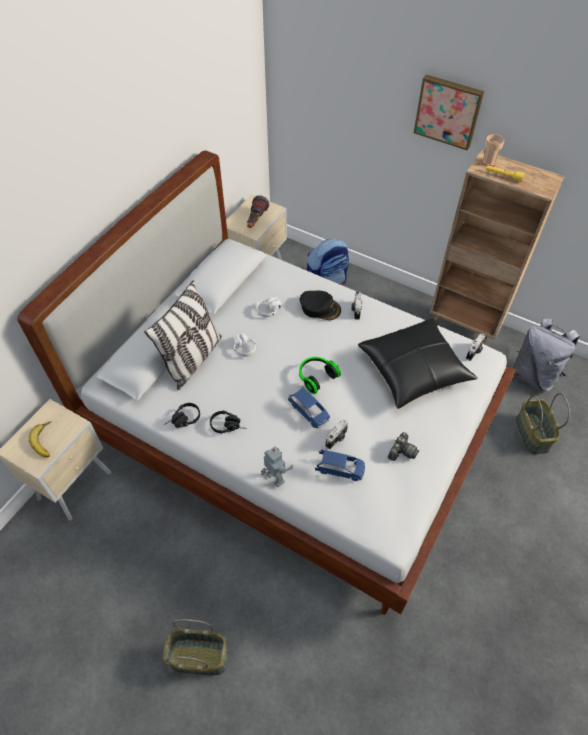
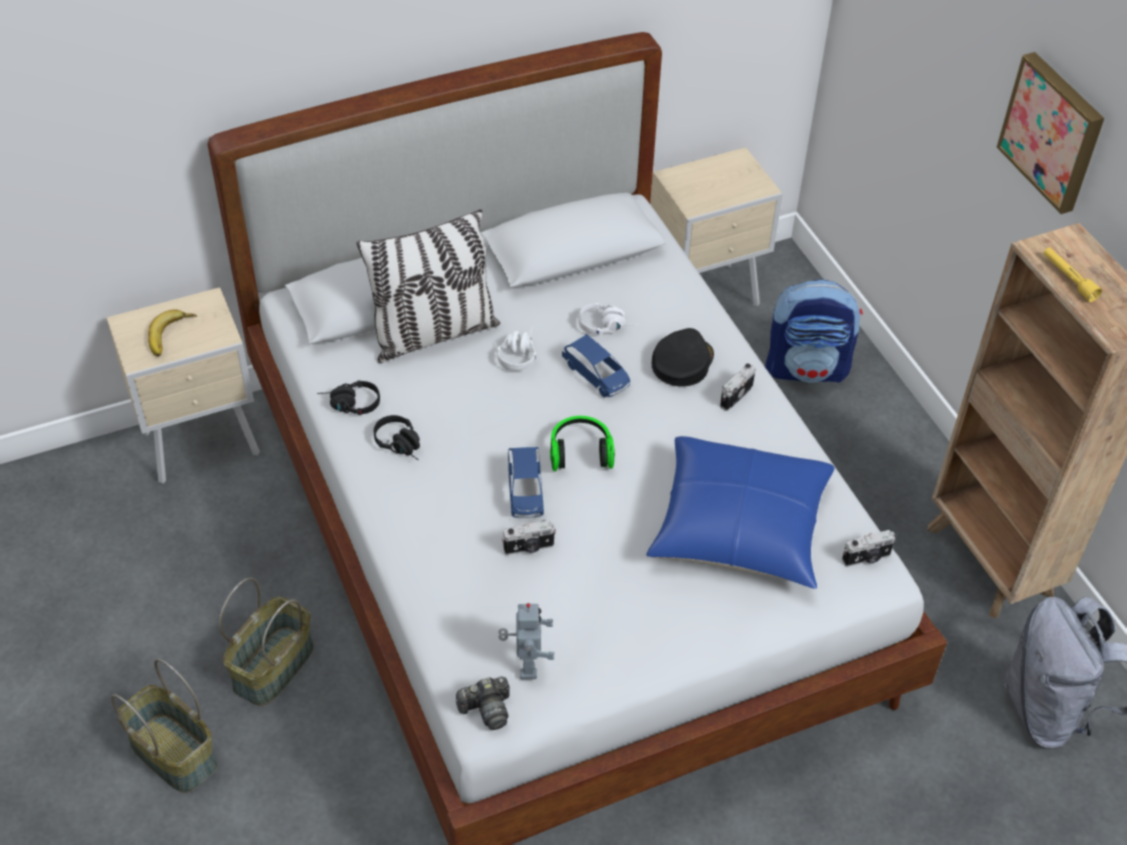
camera: 35 degrees right, 5 degrees down
(256, 220) = (714, 190): flashlight -> none
(274, 479) = (398, 546): toy robot -> toy robot (526, 665)
(320, 308) = (682, 362): black cap -> black cap turned 120 degrees counterclockwise
(340, 469) = (495, 587): blue toy car -> blue toy car (596, 375)
(401, 452) = (606, 622): camera -> camera (486, 709)
(413, 370) = (739, 527): black pillow -> blue pillow
(488, 162) = (1067, 246): cup -> none
(531, 433) = (949, 794): basket -> basket (272, 665)

